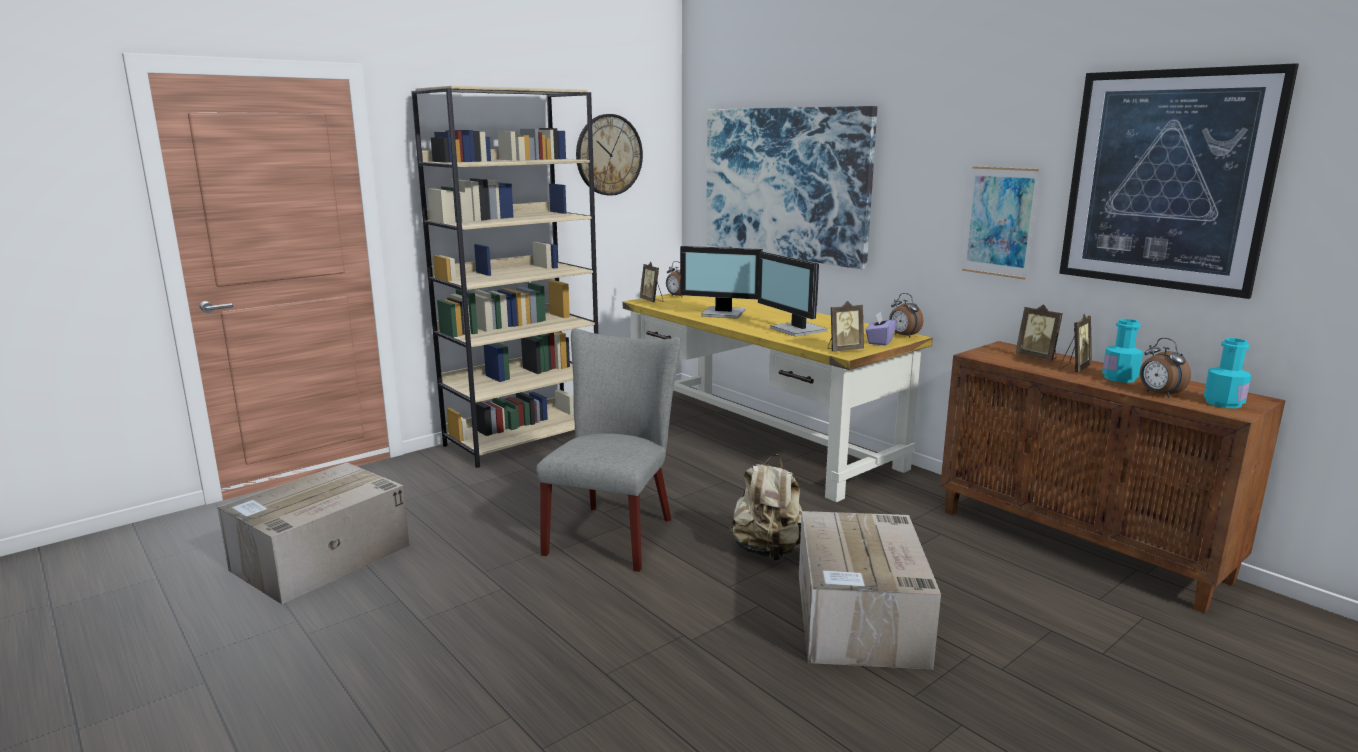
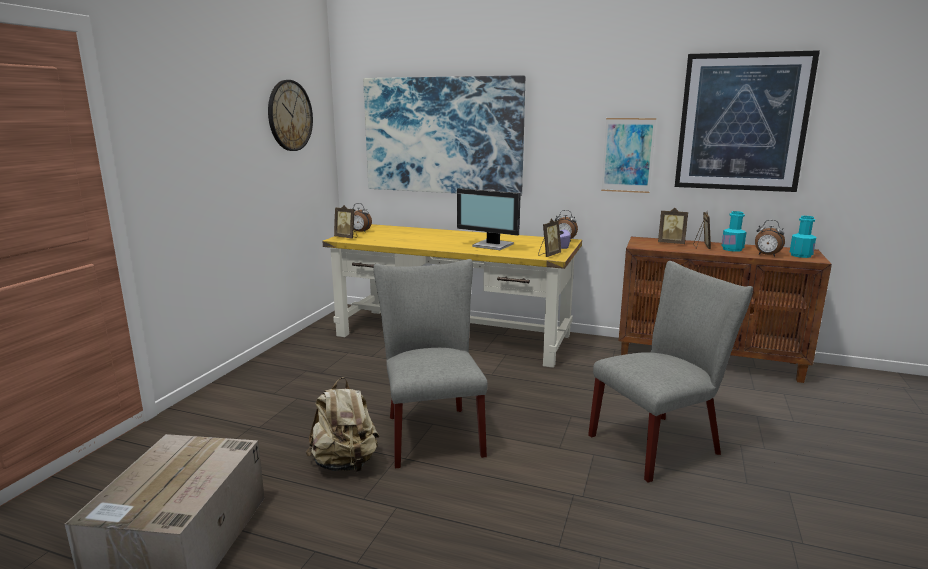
camera: 30 degrees left, 0 degrees up
(524, 439) = (264, 374): beige bookcase -> none
(723, 314) = (420, 240): monitor -> none
(767, 551) = (553, 414): beige backpack -> beige backpack (345, 464)
(860, 619) = (661, 443): cardboard box -> grey chair

